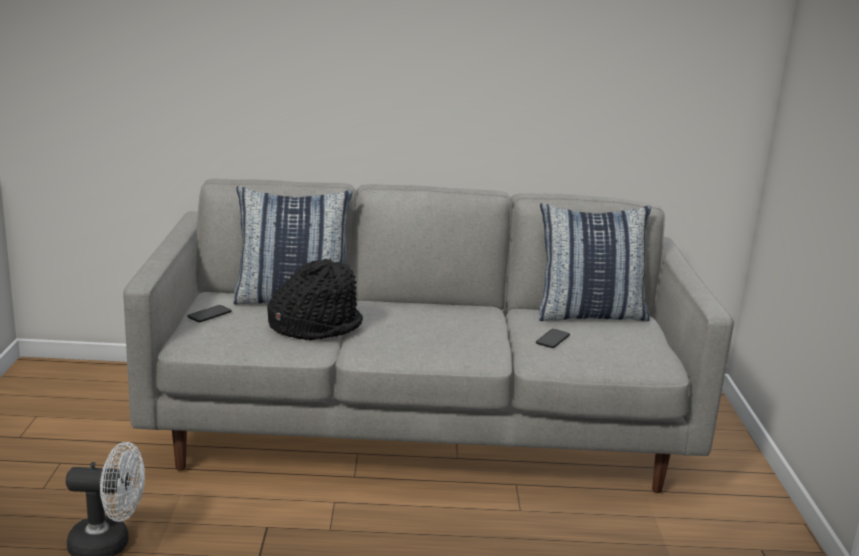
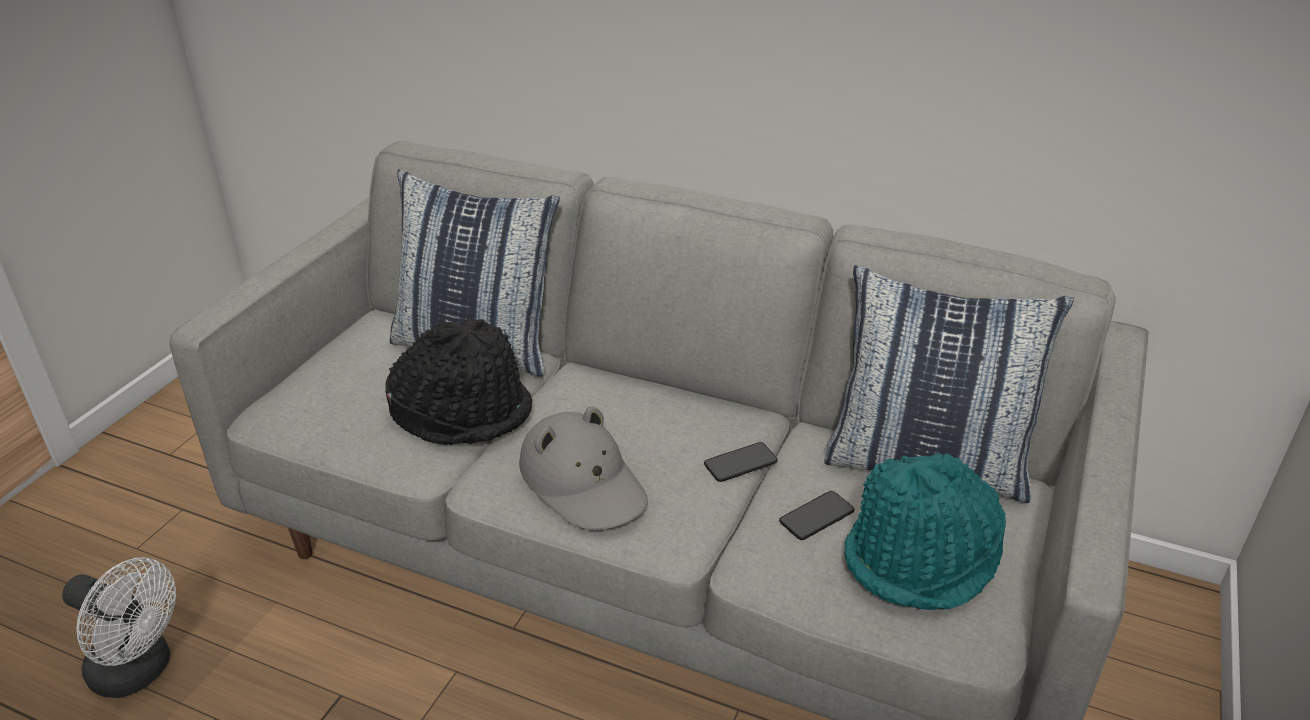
camera: 25 degrees right, 15 degrees up
(209, 314) = (342, 360): phone -> phone (740, 463)
(418, 344) = (584, 483): none -> grey hat
(616, 346) = (922, 559): none -> turquoise hat

